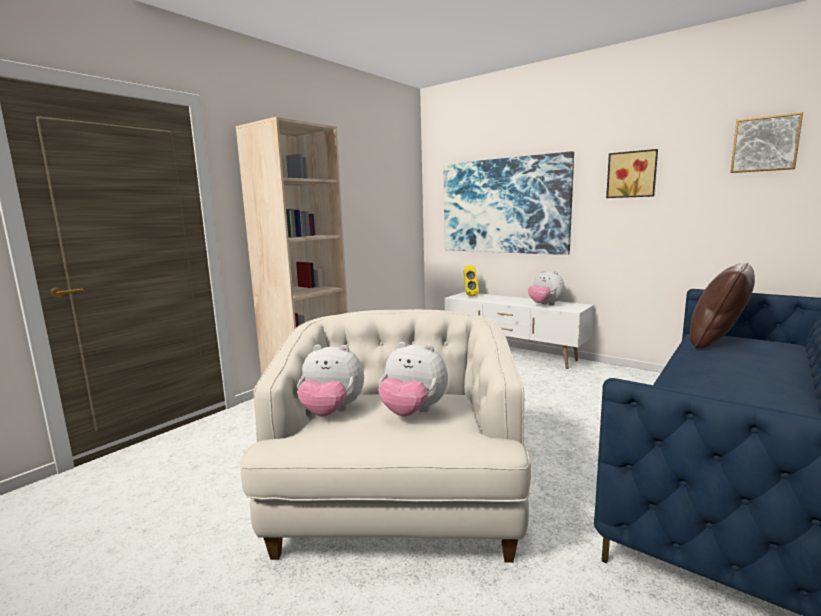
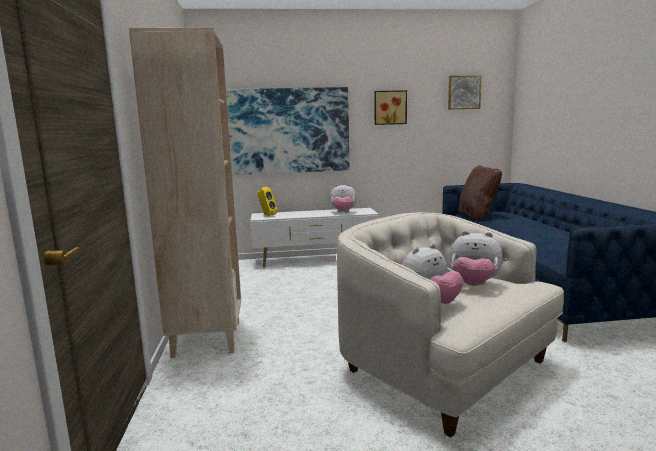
camera: 45 degrees left, 0 degrees up
(413, 413) = (474, 285): plush toy -> plush toy turned 45 degrees clockwise

